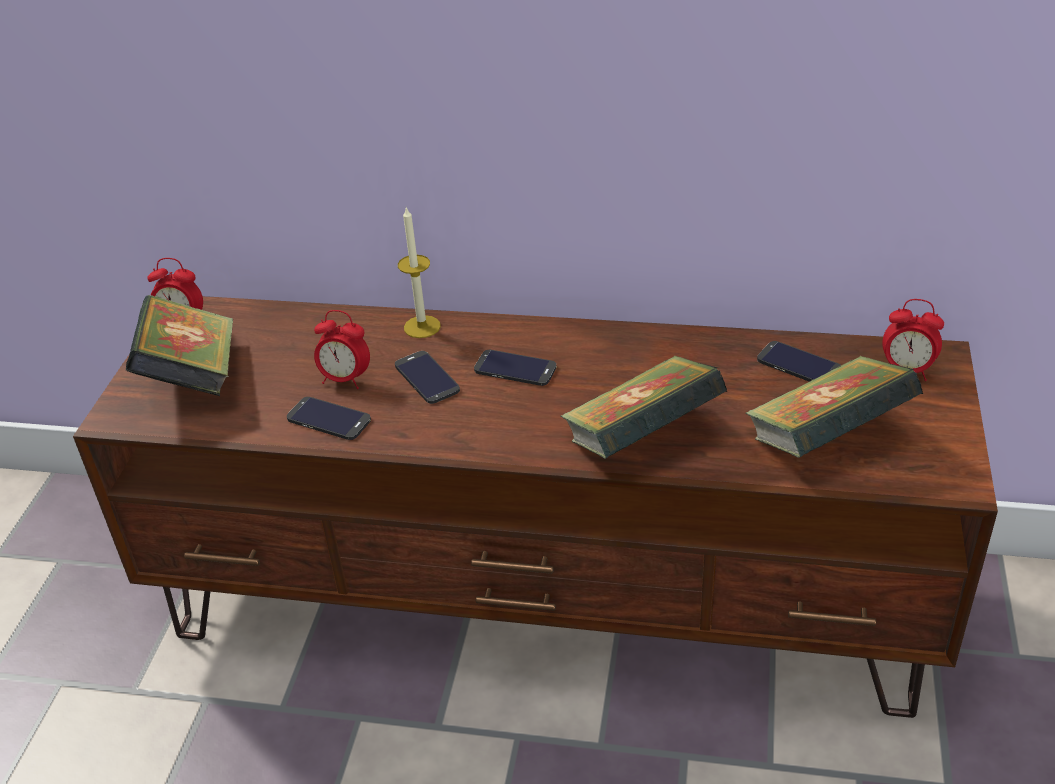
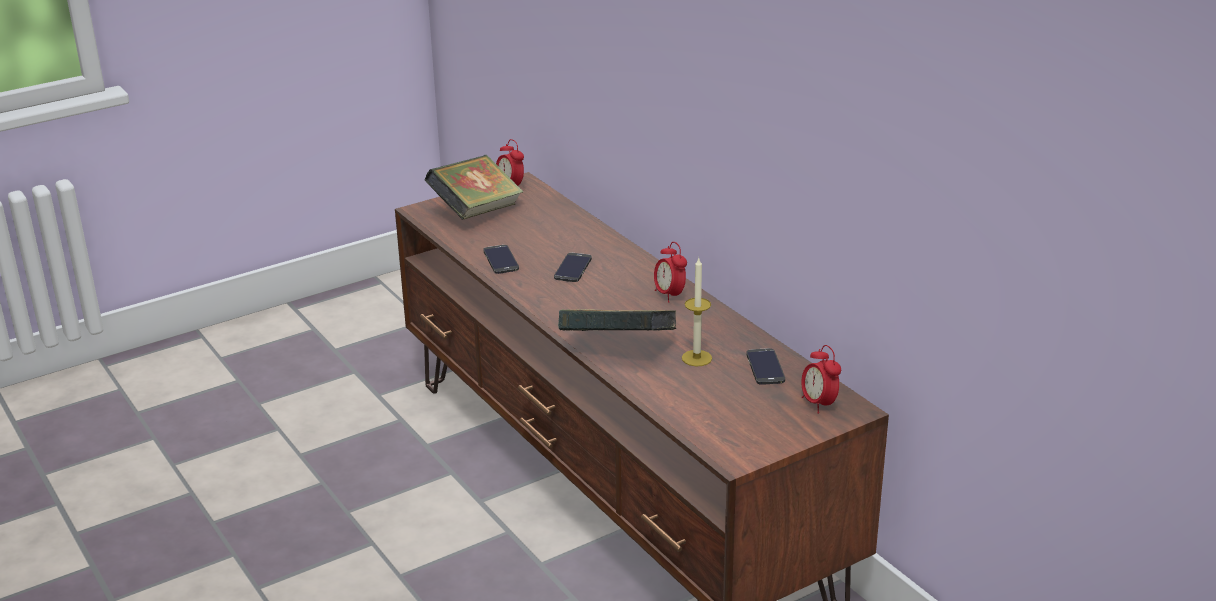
camera: 45 degrees right, 10 degrees down
(345, 379) = (537, 248): alarm clock -> alarm clock (669, 295)
(422, 327) = (612, 246): candle -> candle (696, 358)
(515, 368) = (620, 287): phone -> none
(826, 440) = (706, 403): book -> none

